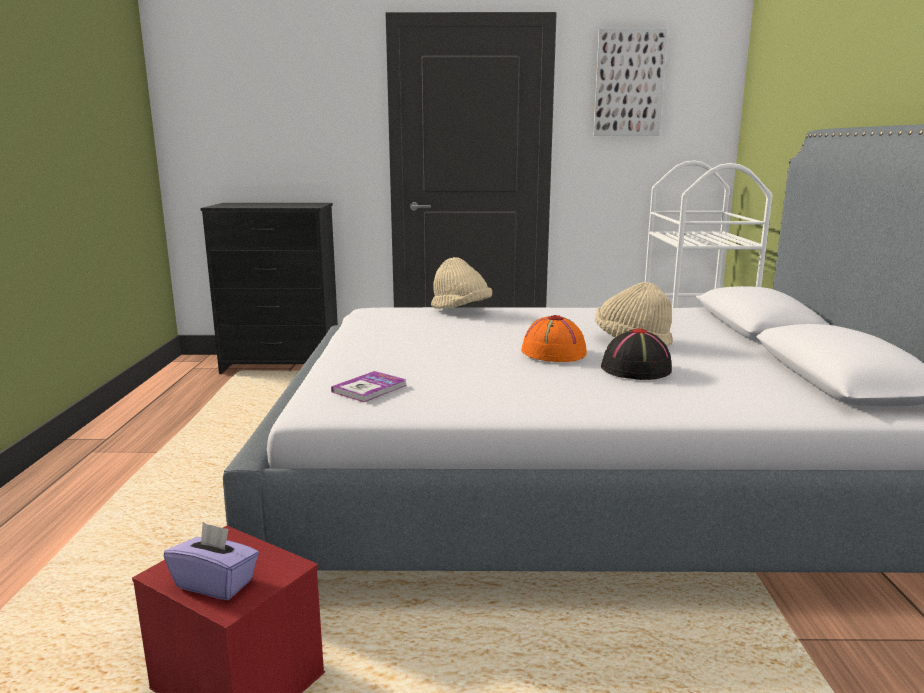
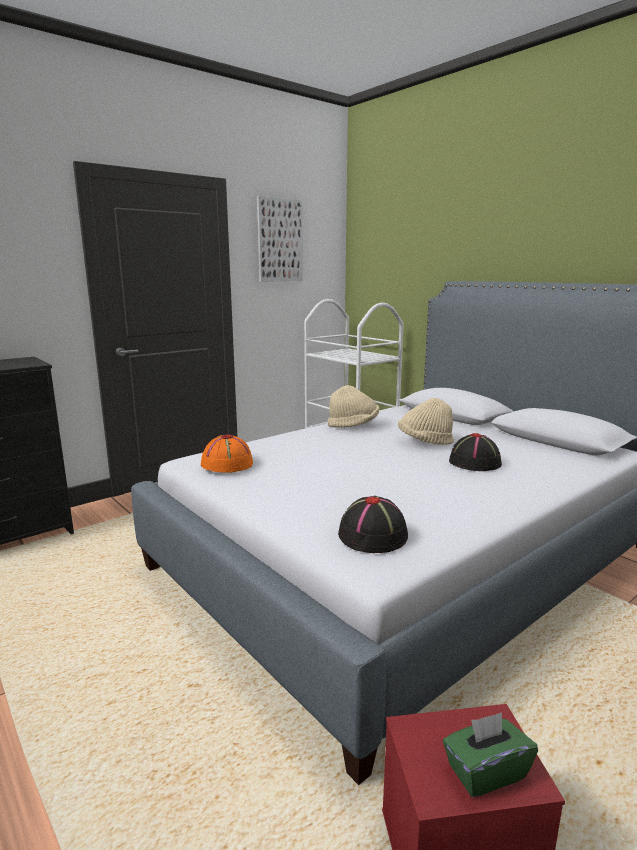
camera: 40 degrees left, 0 degrees up
(216, 583) = (485, 771): purple tissue box -> green tissue box
(369, 388) = (373, 535): book -> black hat
(460, 310) = (268, 443): beige hat -> beige hat (353, 425)
(553, 352) = (408, 464): orange hat -> orange hat (226, 464)

